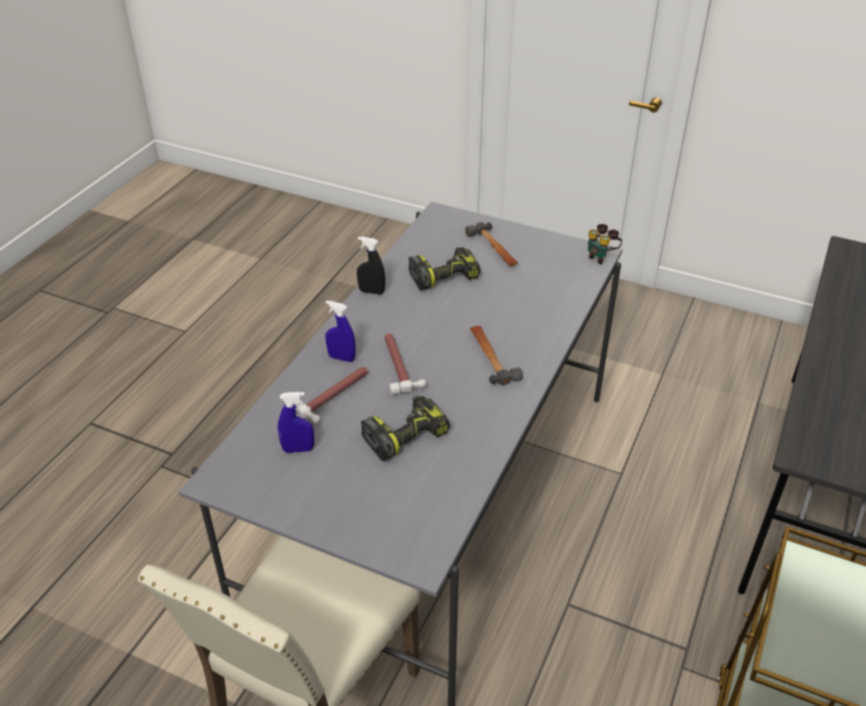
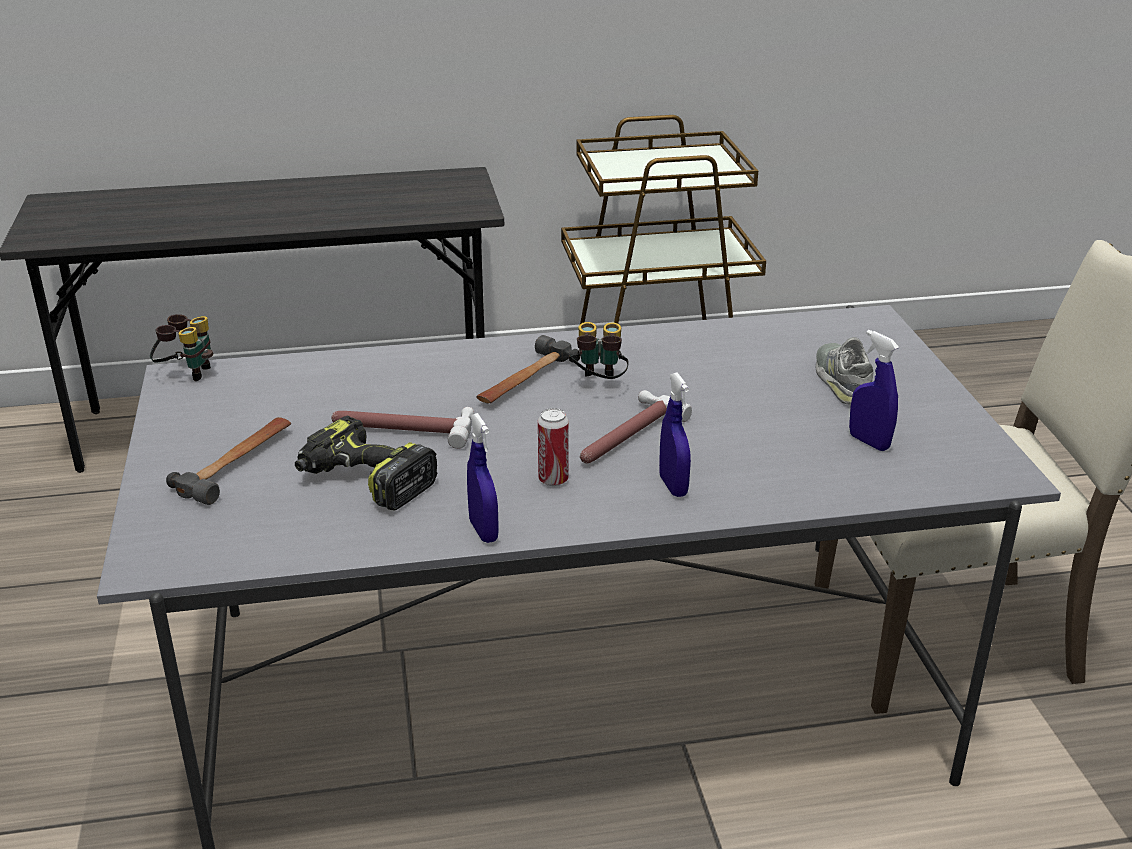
camera: 125 degrees left, 10 degrees down
(335, 395) = (748, 457): hammer -> hammer (402, 428)
(363, 484) = (843, 382): none -> grey shoe
(371, 291) = (483, 531): black spray bottle -> blue spray bottle
(387, 325) = (553, 480): none -> can
(405, 434) = (736, 386): power drill -> none
(461, 382) = (598, 384): none -> binoculars

